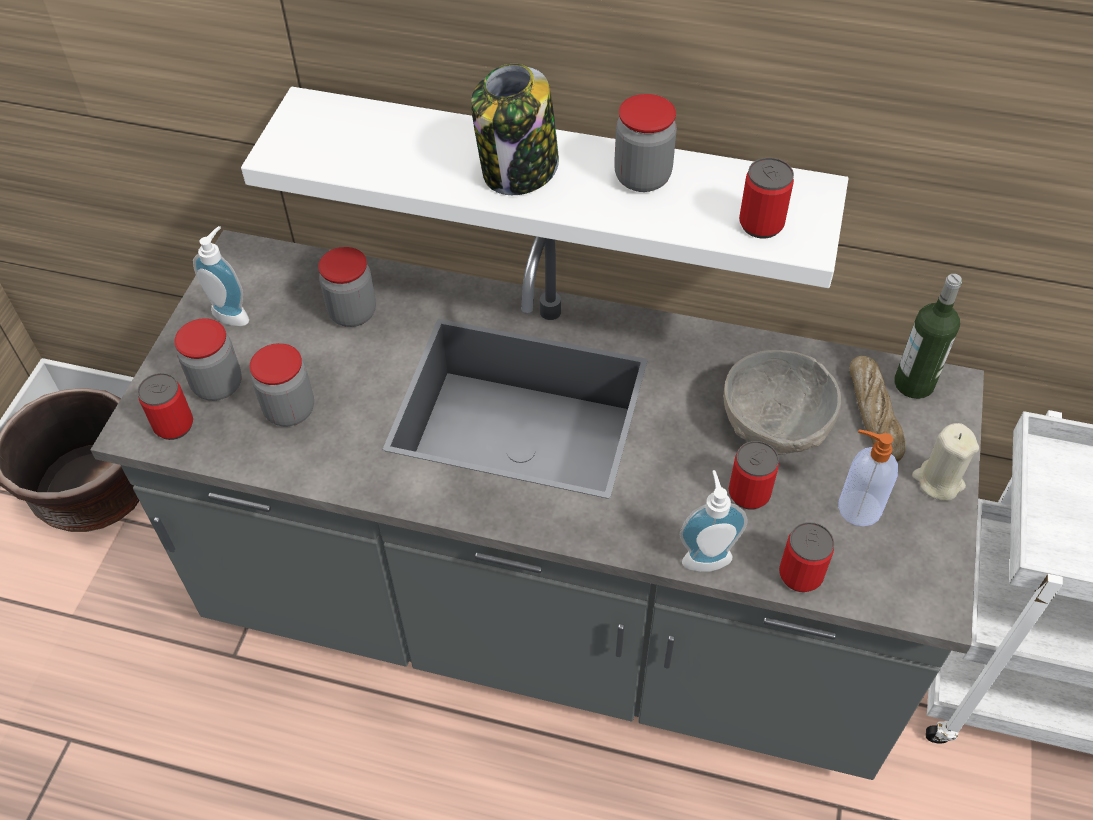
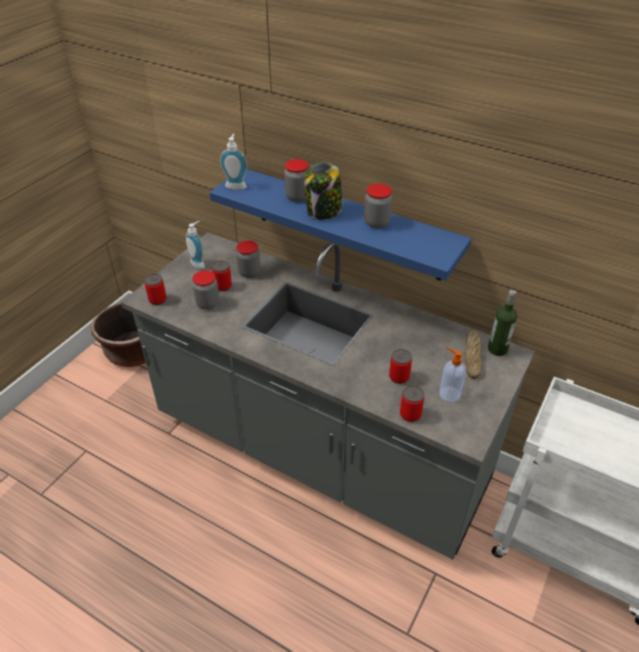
camera: 15 degrees right, 10 degrees down
(218, 385) = (182, 288): jar -> jar (297, 196)
(558, 178) = (347, 224): white shelf -> blue shelf
(705, 555) = (368, 397): soap dispenser -> soap dispenser (236, 185)
(761, 224) = (422, 248): can -> can (223, 286)
(774, 424) = (422, 352): grey bowl -> none
(938, 481) = (493, 391): beige candle -> none

